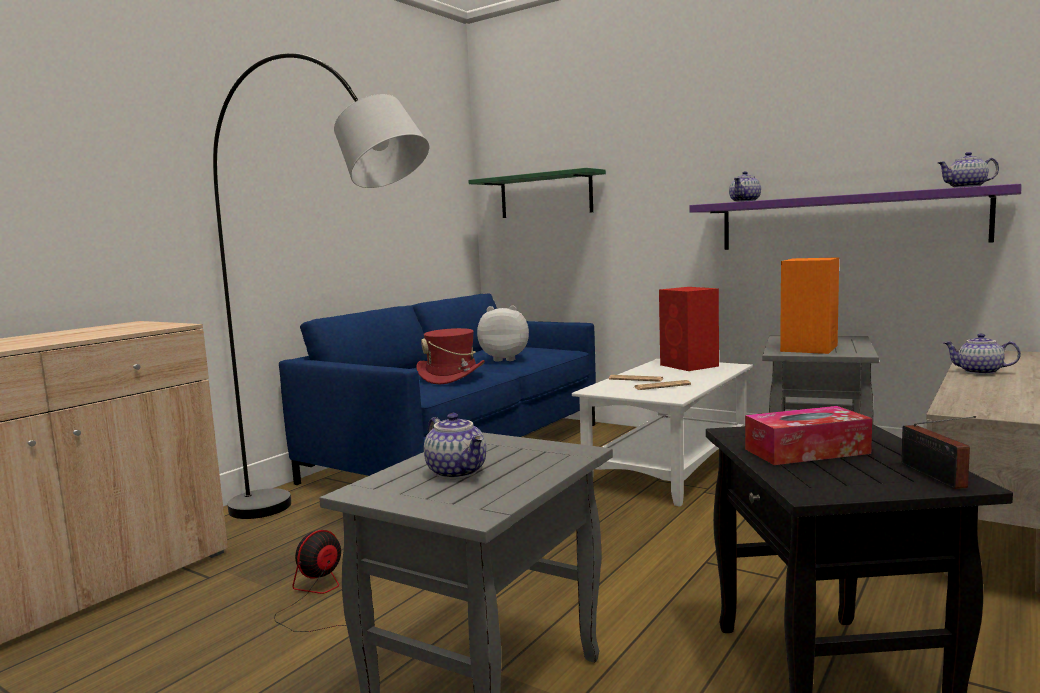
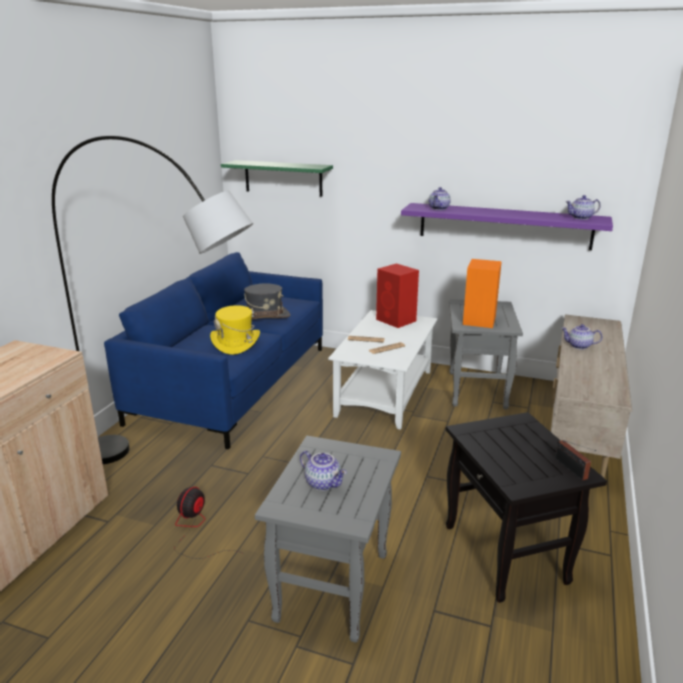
camera: 15 degrees left, 15 degrees up
(451, 376) = (236, 343): red hat -> yellow hat
(505, 359) = (264, 316): plush toy -> grey hat
(806, 451) = (506, 448): tissue box -> none

